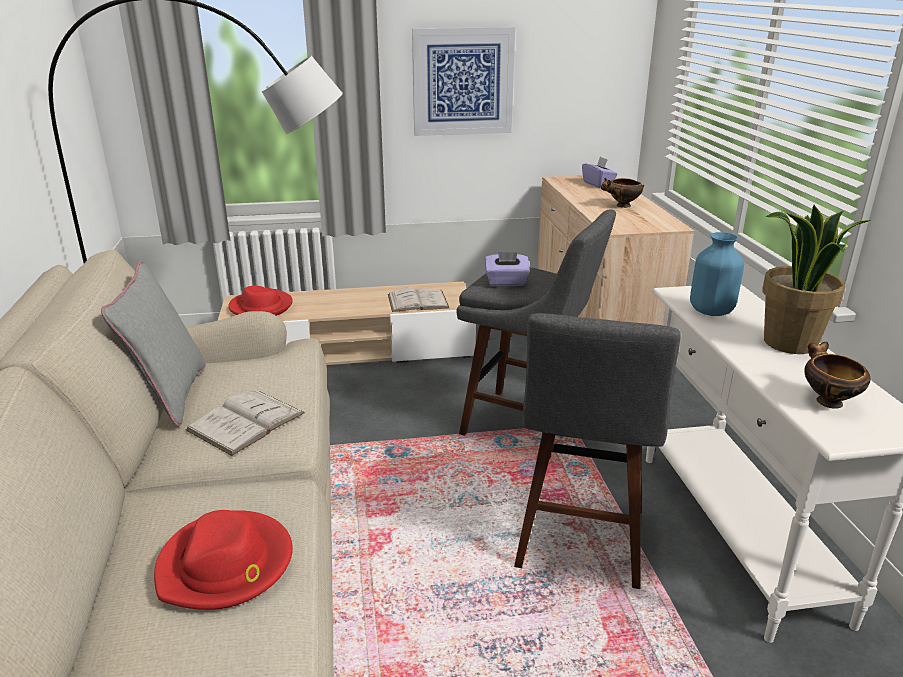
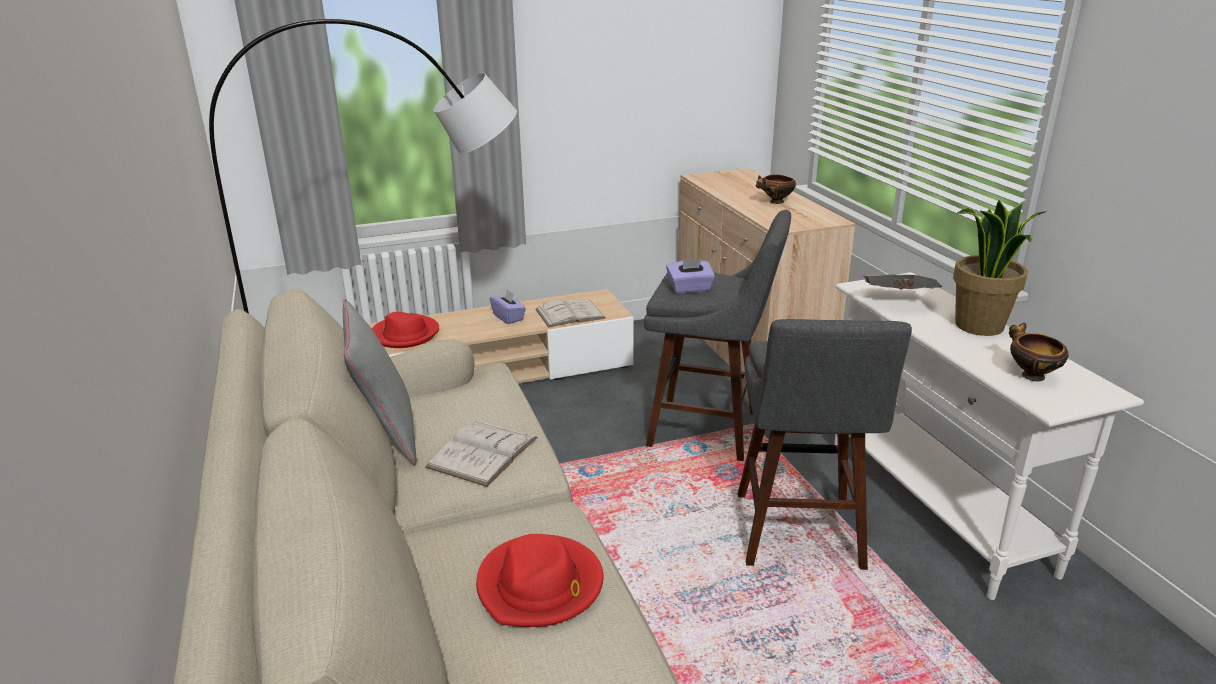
camera: 10 degrees left, 0 degrees up
(463, 82) = (598, 83): picture -> none
(598, 184) = (740, 180): purple tissue box -> purple tissue box (508, 317)
(711, 310) = (898, 301): blue vase -> newspaper

